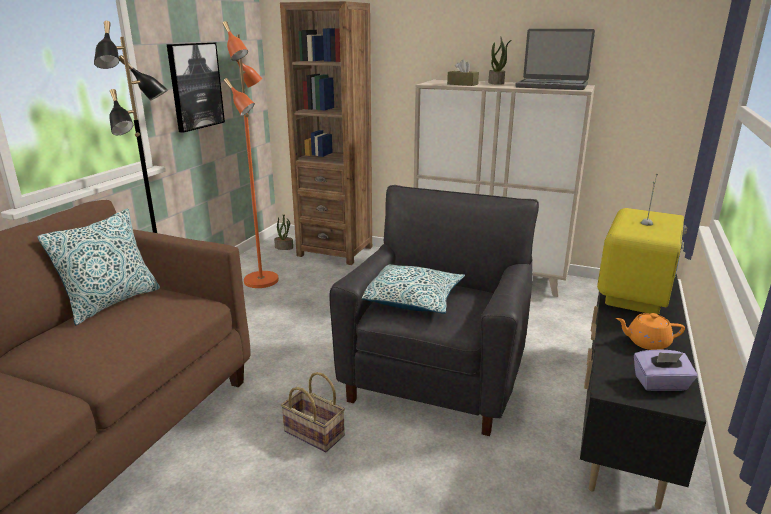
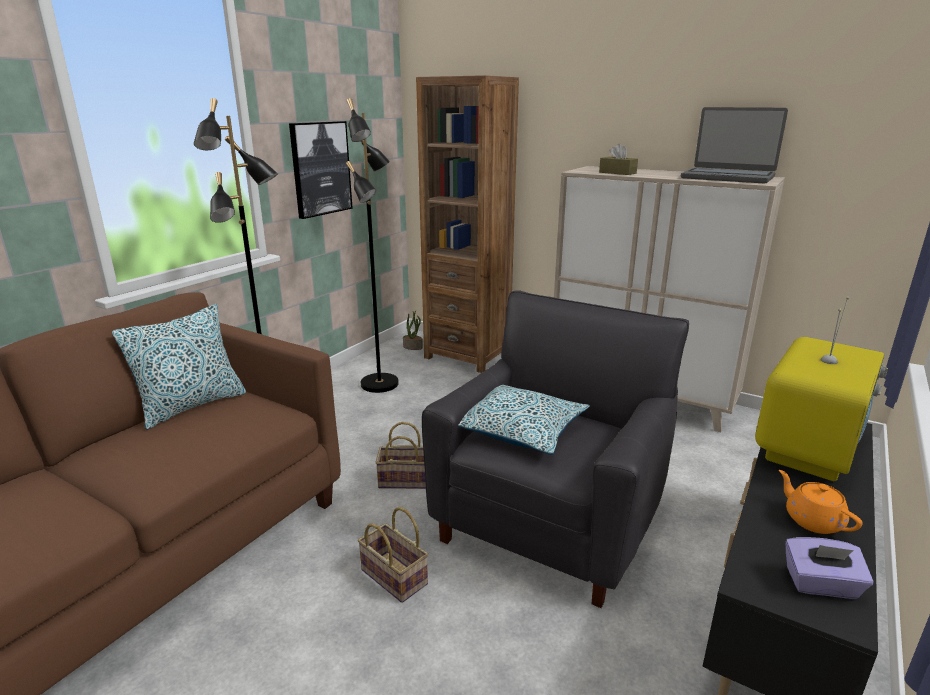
camera: 10 degrees right, 0 degrees up
(262, 281) = (381, 384): orange floor lamp -> black floor lamp
(306, 357) = (406, 480): none -> basket
(496, 83) = (660, 172): potted plant -> none
(646, 342) = (812, 520): orange teapot -> orange teapot turned 45 degrees clockwise

